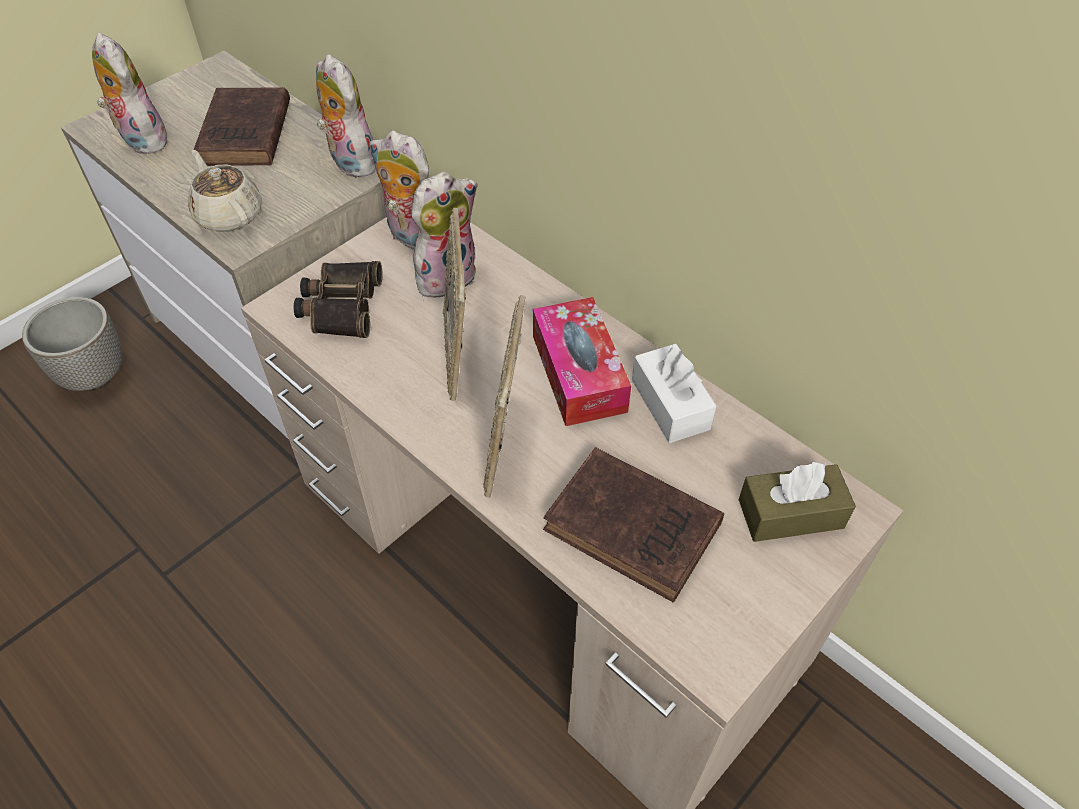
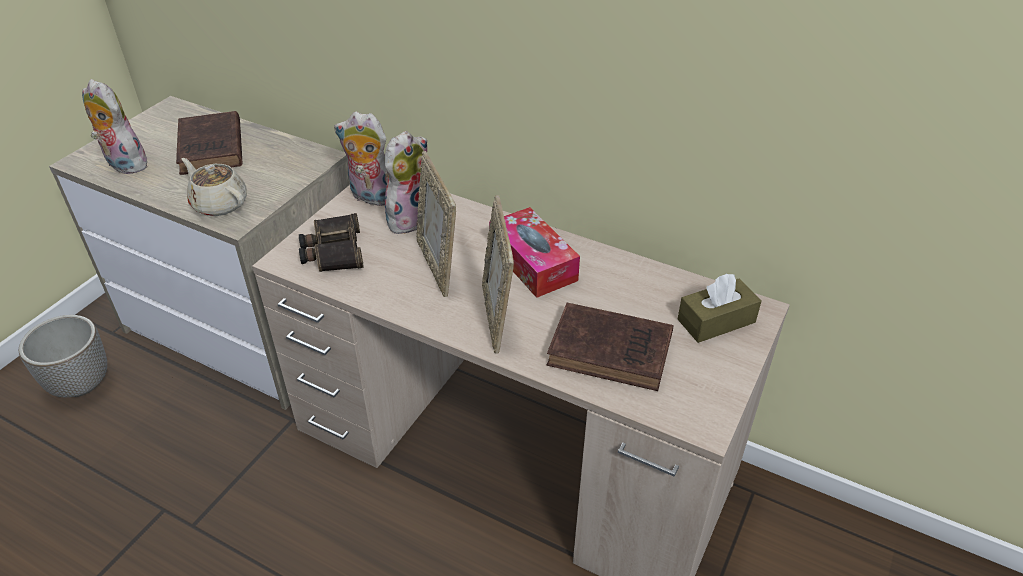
camera: 15 degrees left, 10 degrees down
(349, 161) = (304, 154): plush toy -> none
(670, 404) = (606, 270): white tissue box -> none

